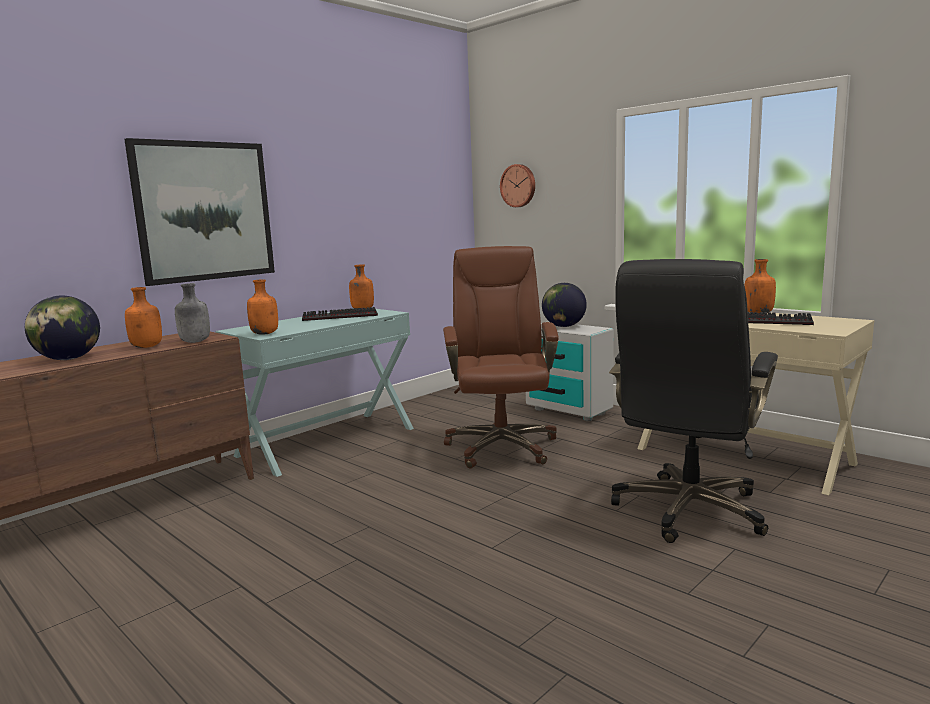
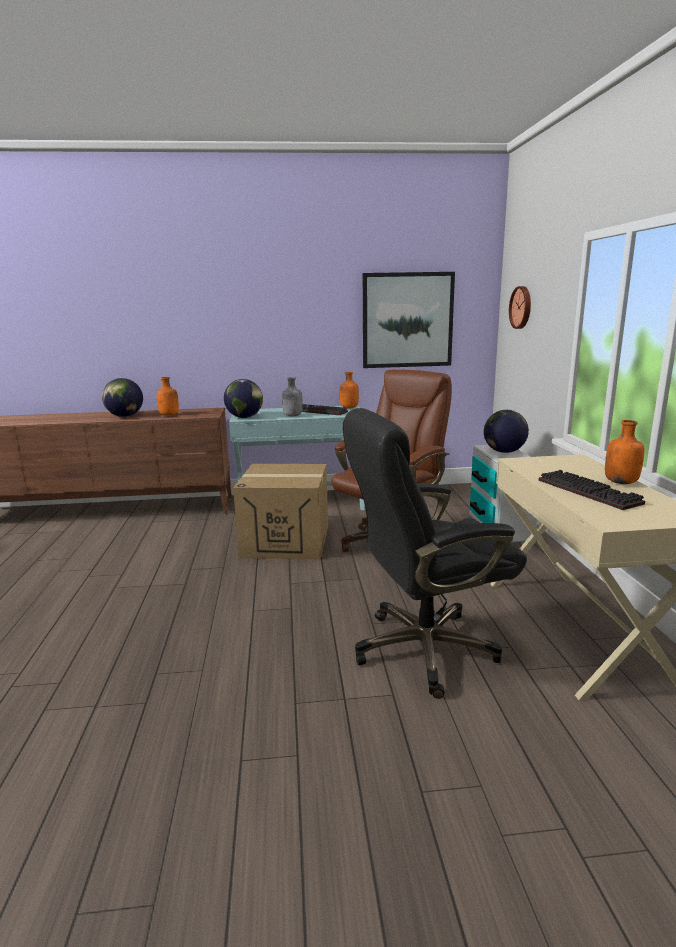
camera: 40 degrees right, 5 degrees up
(195, 342) = (194, 416): grey bottle -> grey bottle (292, 416)
(204, 211) = (233, 326): picture -> picture (407, 320)
(265, 333) = (245, 417): orange bottle -> globe
(389, 479) = (286, 541): none -> cardboard box

